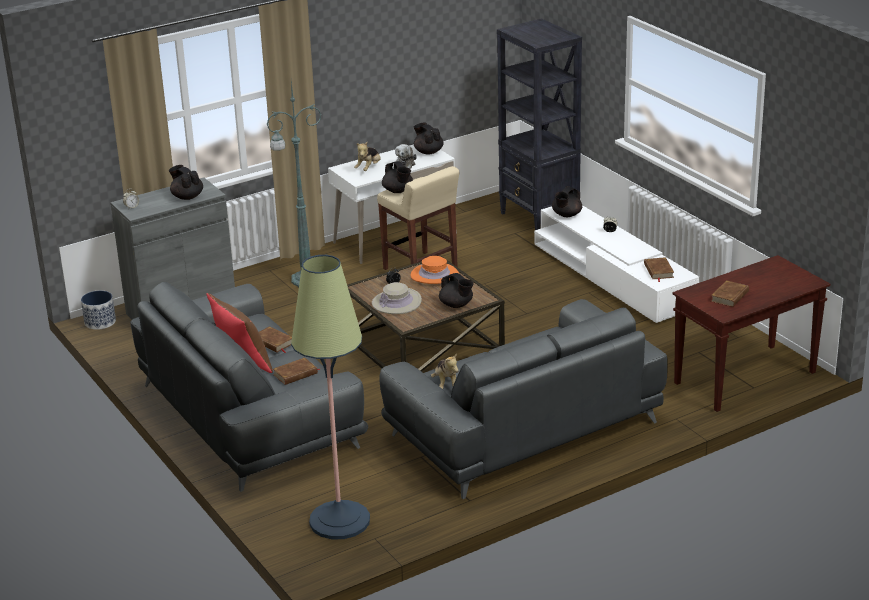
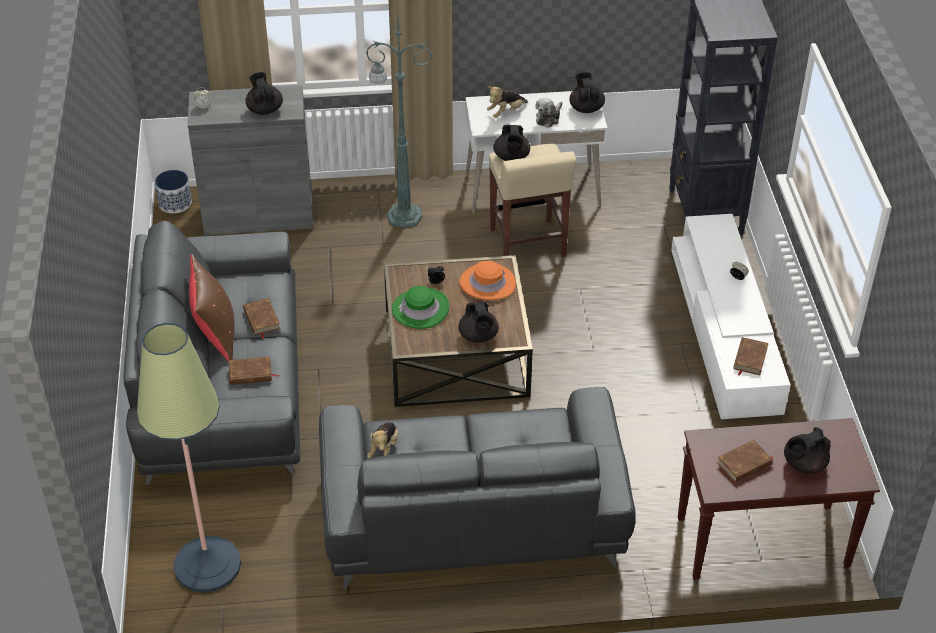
camera: 25 degrees right, 15 degrees up
(396, 302) = (420, 309): beige hat -> green hat
(566, 215) = (707, 235): black teapot -> black teapot (803, 464)

